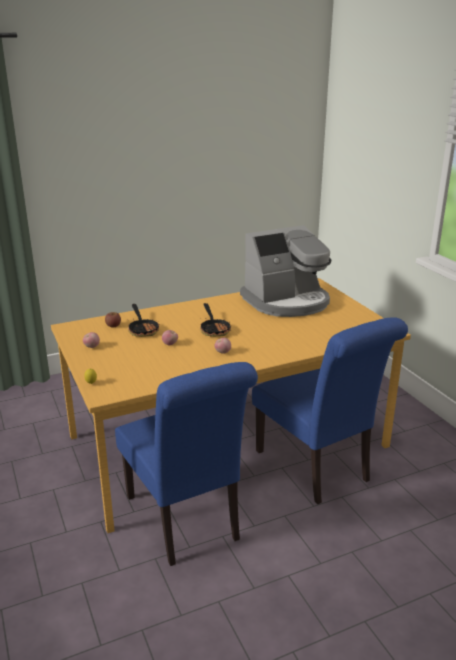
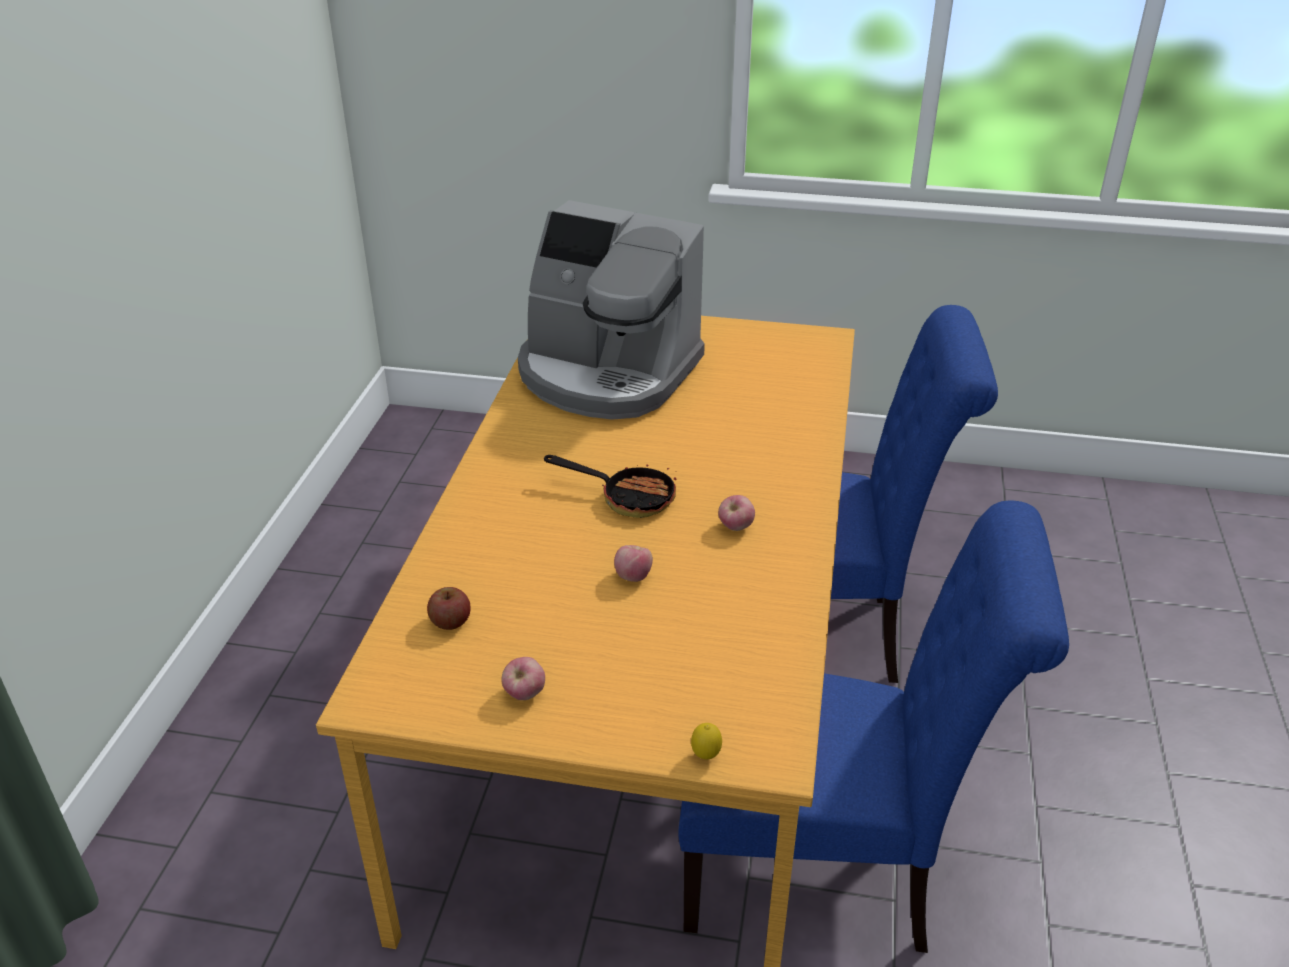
camera: 55 degrees left, 10 degrees up
(143, 329) = (522, 587): frying pan -> none
(287, 302) = (607, 374): coffee machine -> coffee machine turned 105 degrees clockwise

